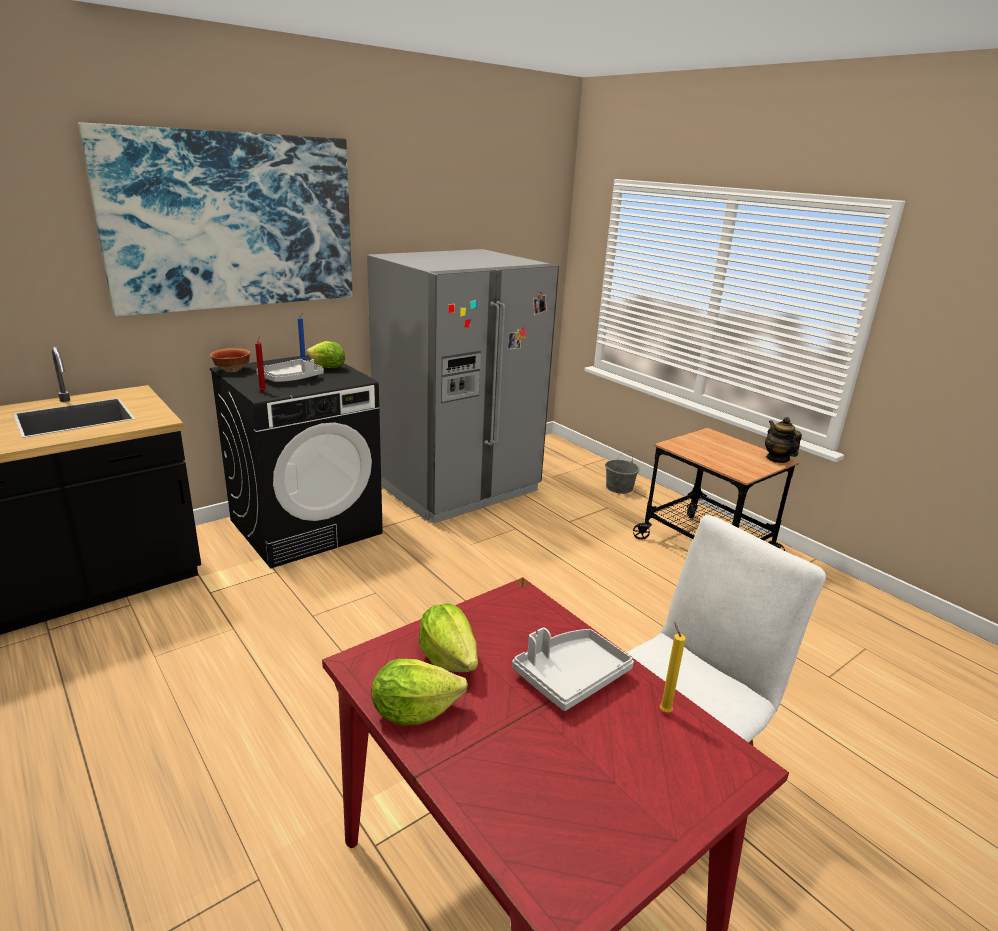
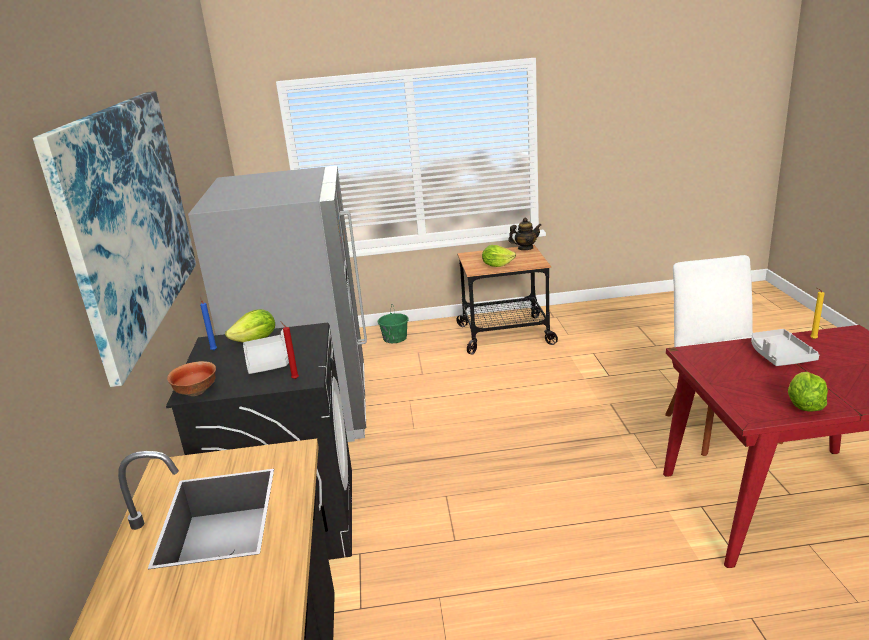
camera: 55 degrees left, 0 degrees up
(448, 658) = (752, 387): lettuce -> lettuce (497, 265)
(619, 488) = (395, 338): grey bucket -> green bucket
(777, 459) = (525, 248): teapot -> teapot turned 150 degrees clockwise

